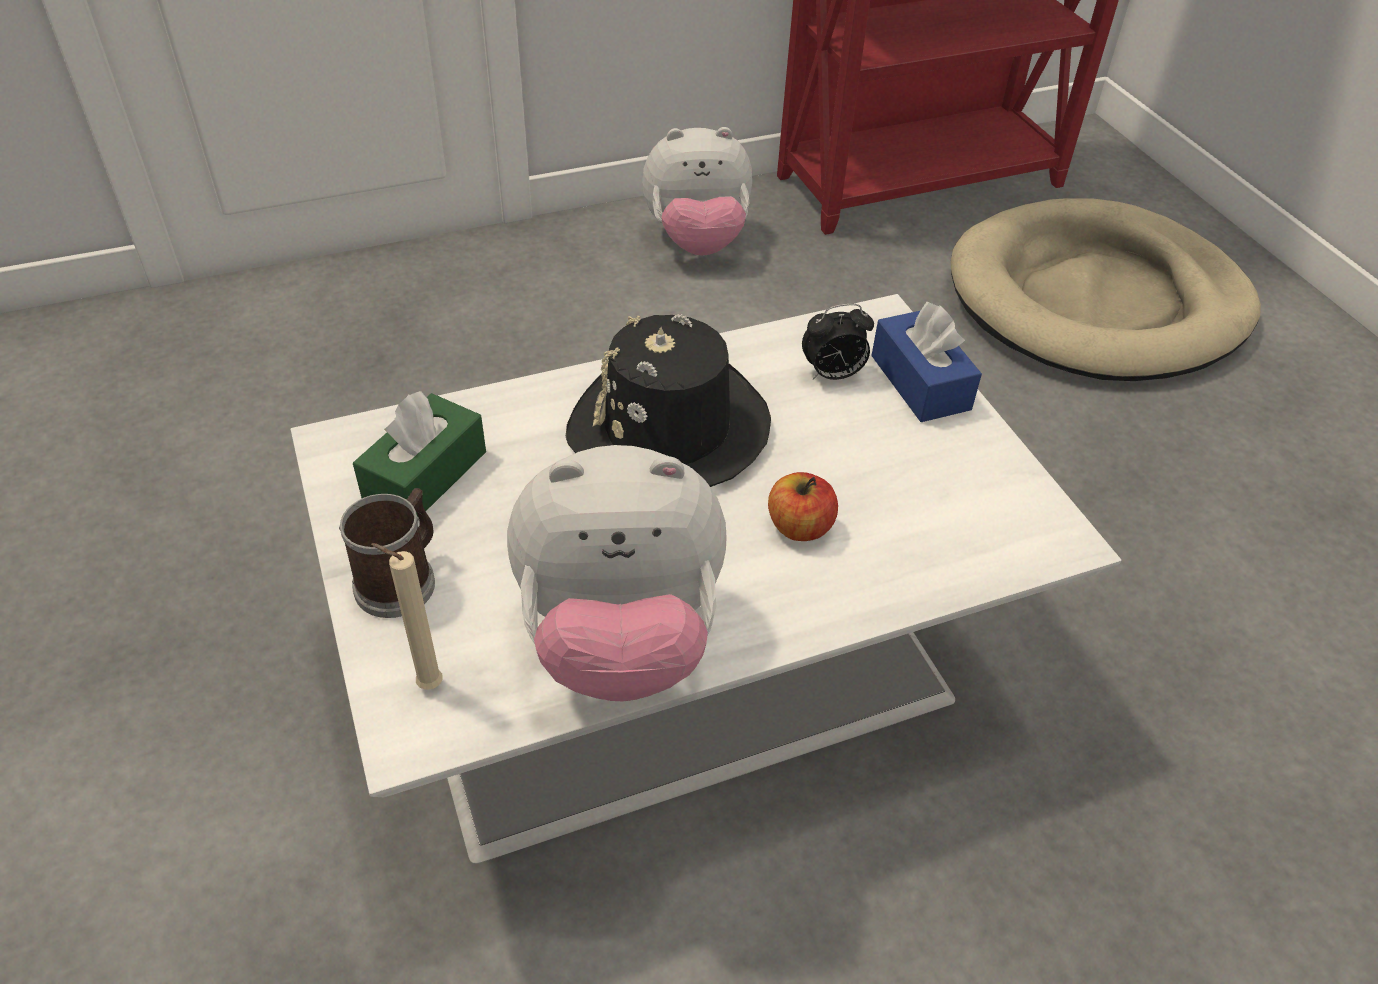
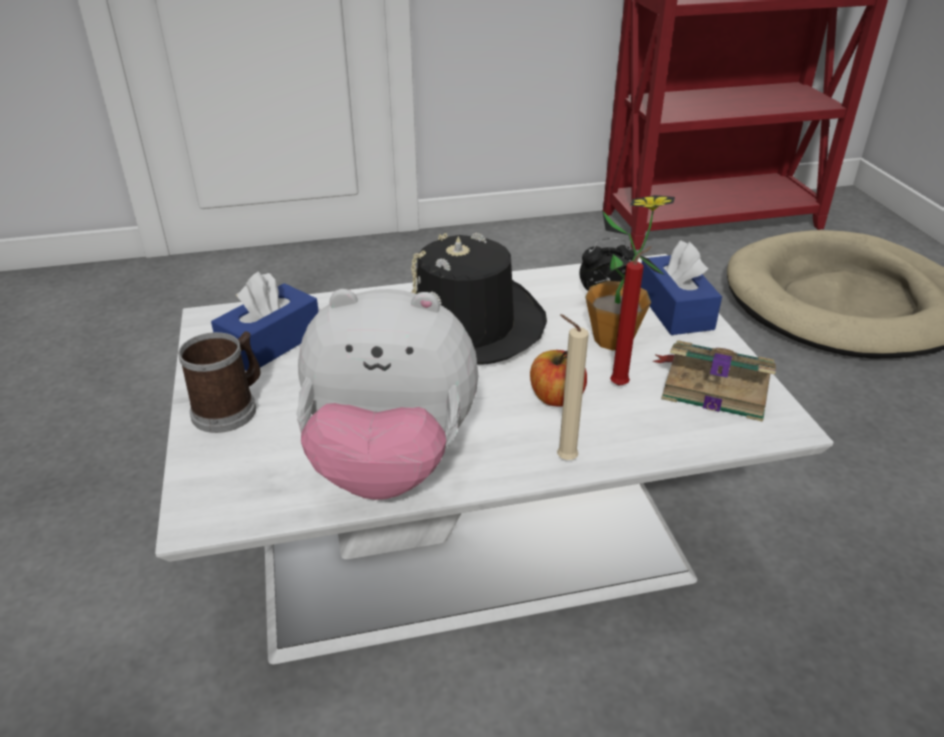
camera: 10 degrees right, 10 degrees down
(425, 475) = (271, 343): green tissue box -> blue tissue box
(426, 684) = (225, 480): beige candle -> beige candle (563, 459)
(697, 241) = (536, 250): plush toy -> none
(853, 435) = (613, 340): none -> potted plant
(873, 501) = (621, 384): none -> red candle
(979, 493) = (713, 386): none -> book

